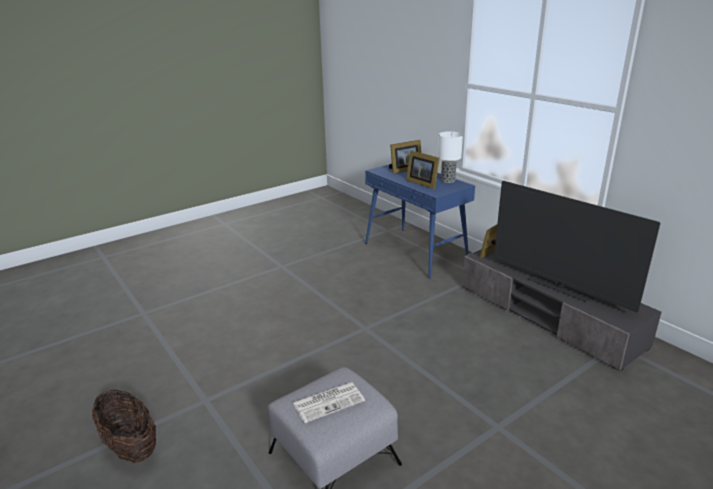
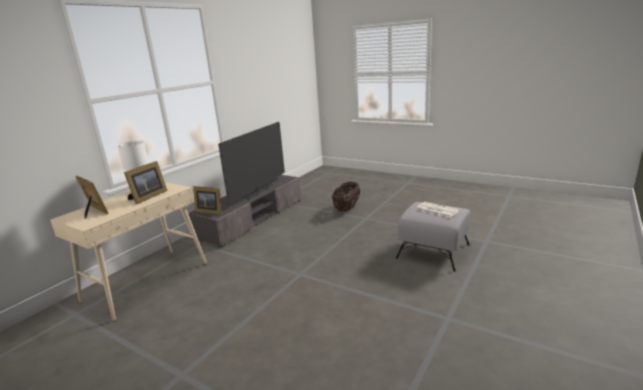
camera: 110 degrees left, 5 degrees down
(130, 446) = (526, 332): basket -> basket (347, 208)
(415, 252) = (147, 281): blue console table -> beige console table

